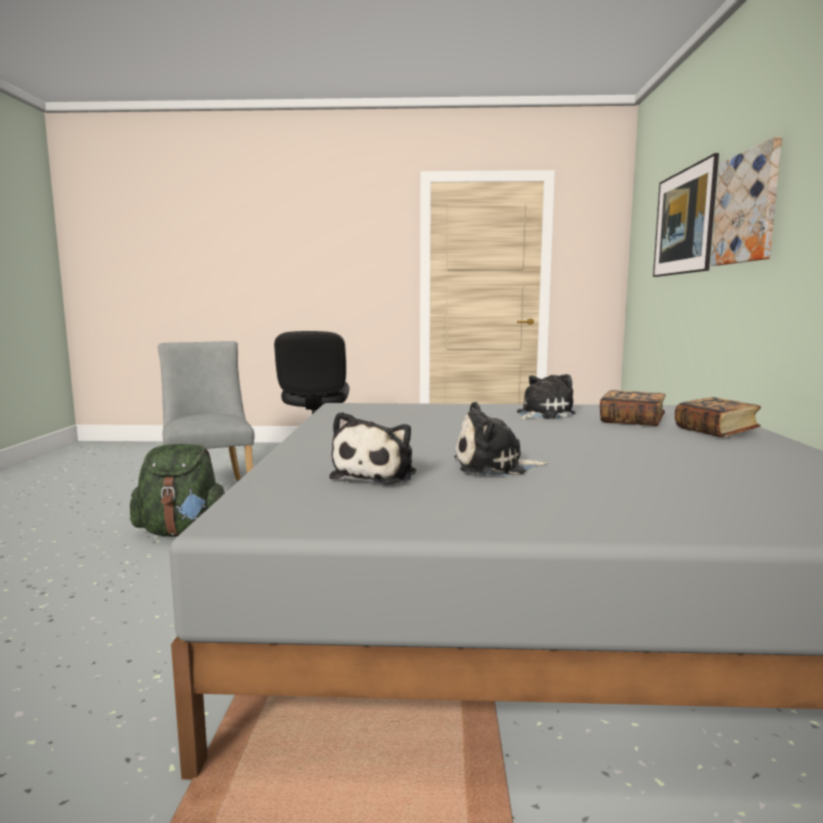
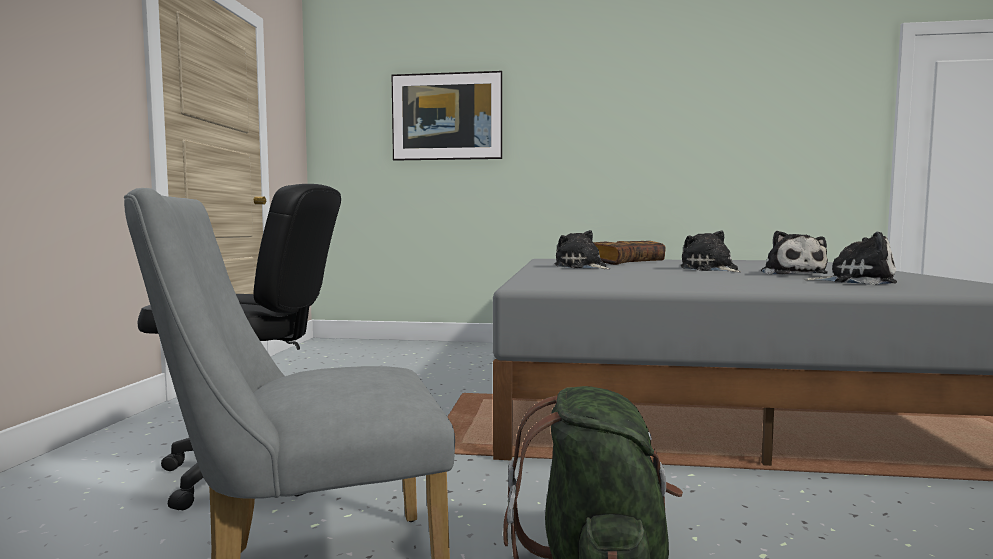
camera: 85 degrees left, 5 degrees down
(547, 445) = (710, 269): none -> plush toy
(747, 207) = (552, 118): picture -> none

